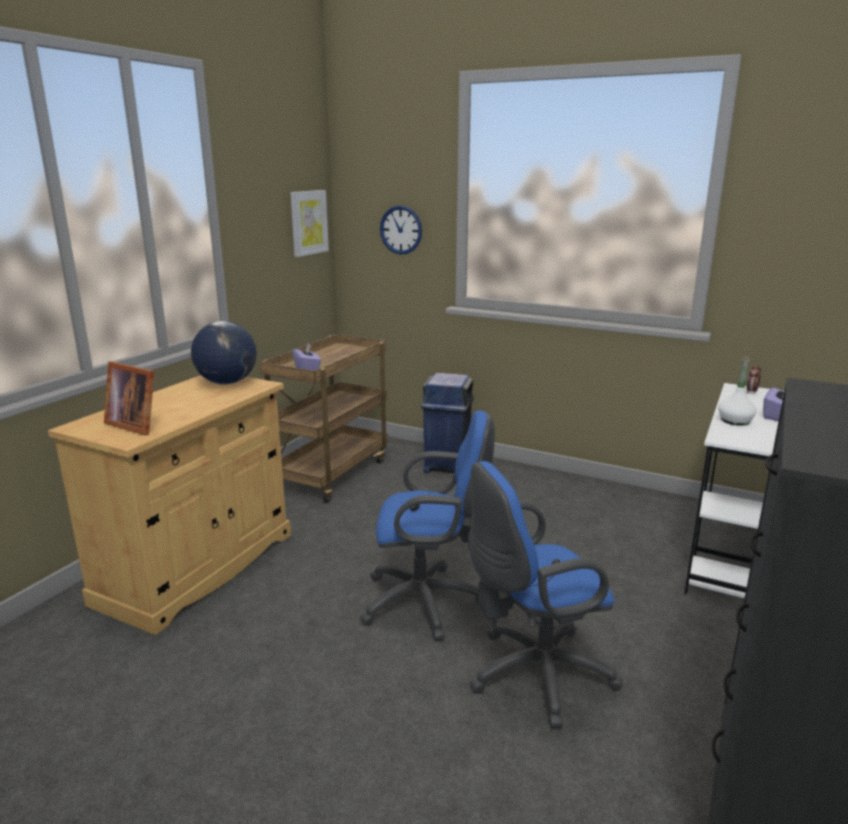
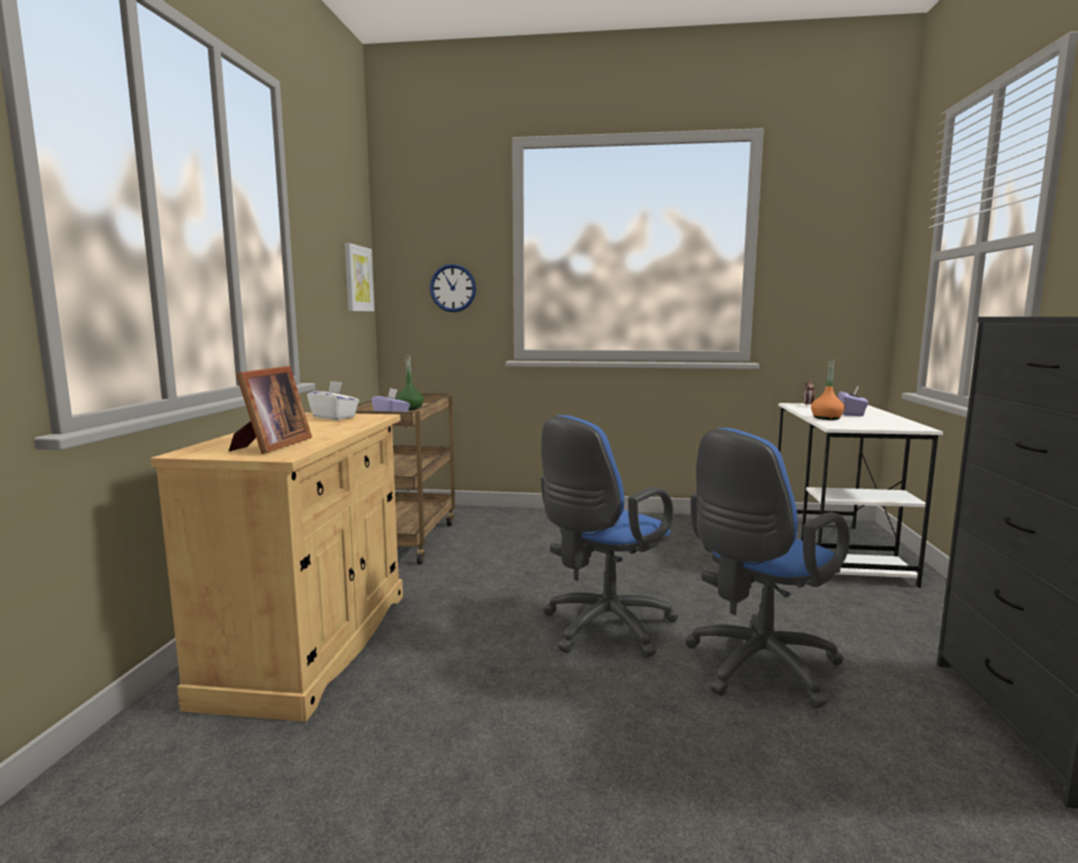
camera: 20 degrees left, 10 degrees down
(136, 425) = (271, 446): picture frame -> picture frame turned 90 degrees counterclockwise
(227, 382) = (334, 417): globe -> white tissue box
(337, 356) = (410, 409): none -> green bottle
(429, 602) = (602, 629): blue office chair -> blue office chair turned 150 degrees clockwise
(447, 466) = (520, 520): blue trash can -> none
(735, 421) = (826, 418): white bottle -> orange bottle

